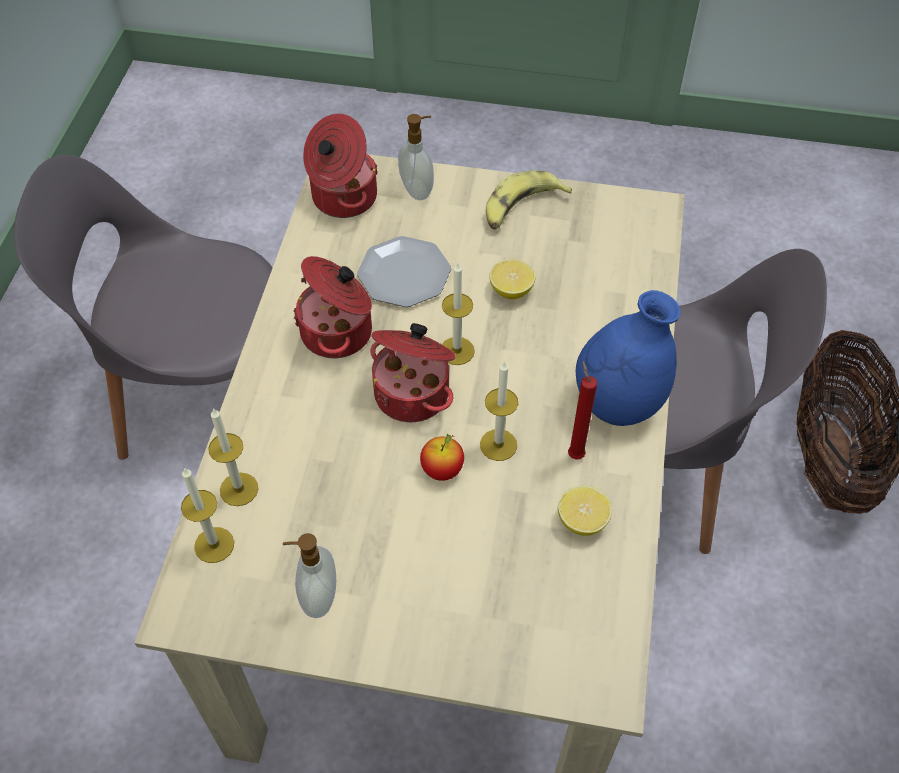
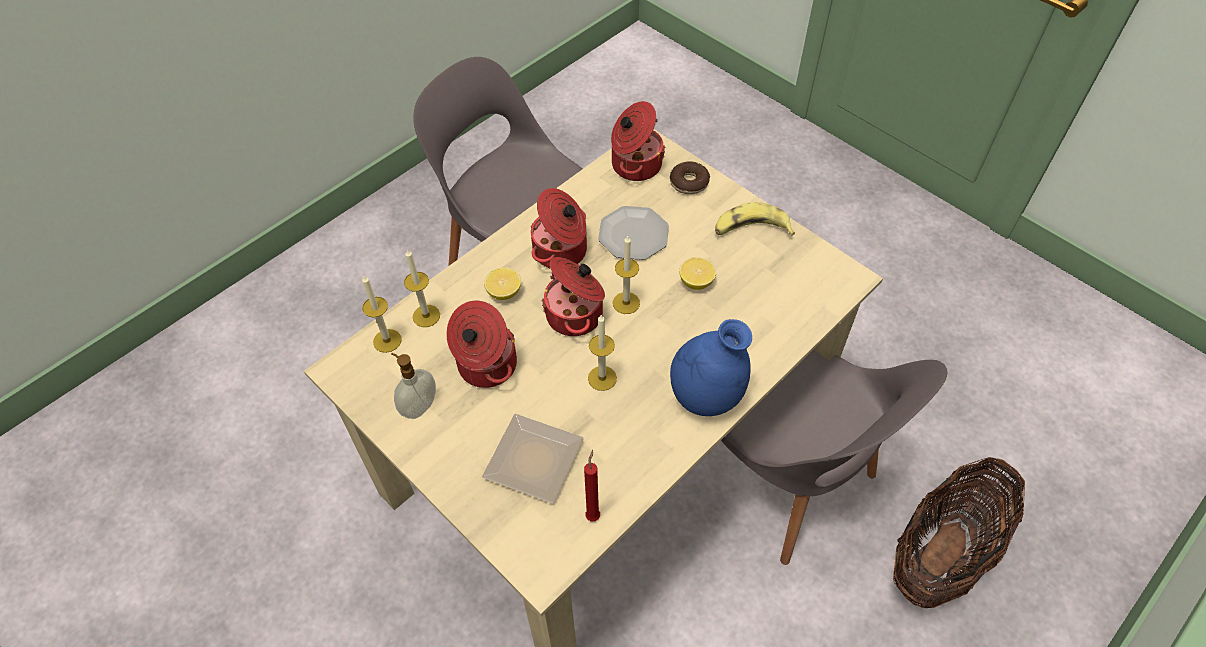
camera: 35 degrees right, 0 degrees up
(358, 505) = (485, 365): none -> cooking pot
(418, 189) = (689, 182): soap dispenser -> donut
(442, 470) = (554, 373): apple -> none
(502, 572) = (537, 459): none -> plate
(574, 453) = (647, 412): red candle -> red candle (593, 514)
(582, 520) = (615, 458): lemon -> lemon (504, 292)

